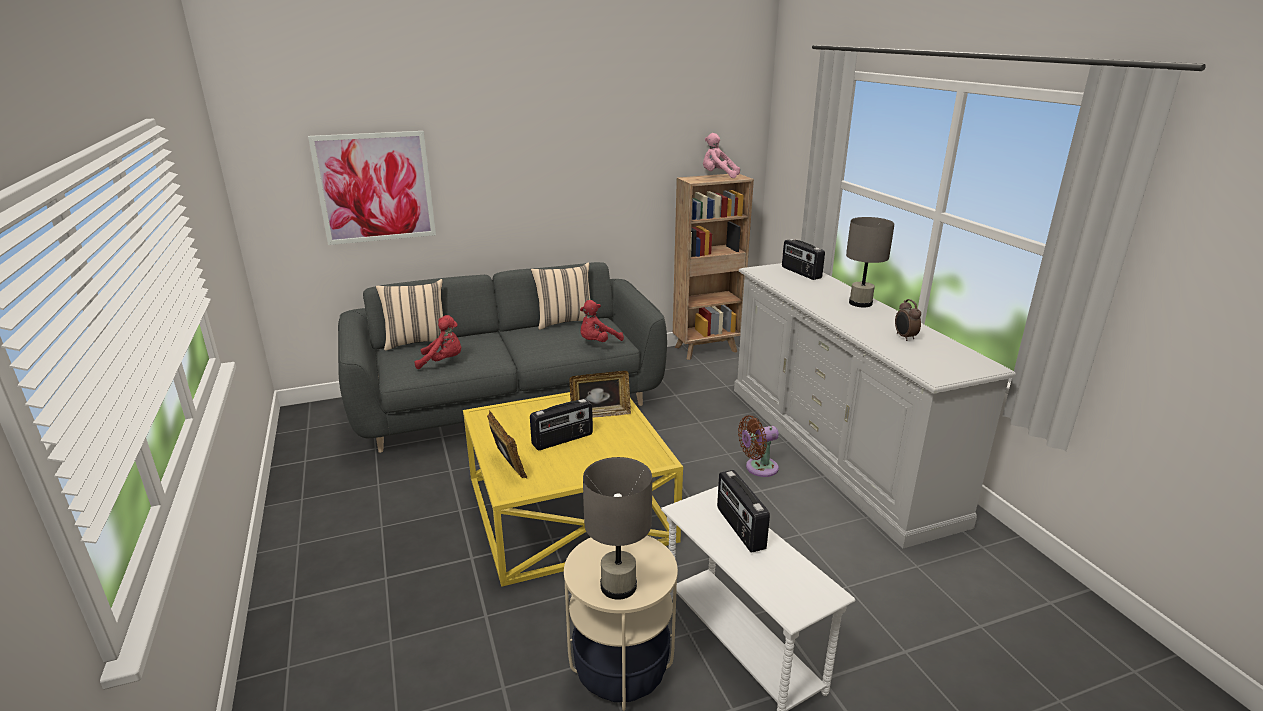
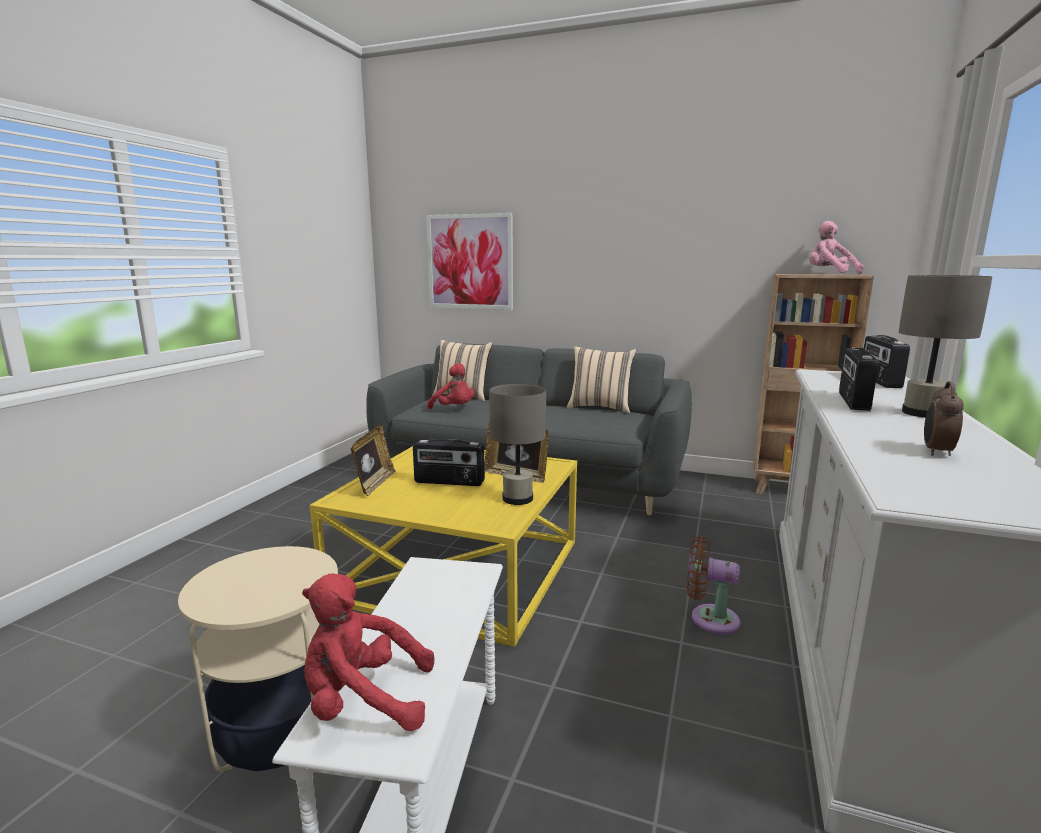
camera: 40 degrees right, 10 degrees down
(598, 343) = (602, 425): red plush toy -> red plush toy (363, 701)
(619, 587) = (224, 594): grey table lamp -> grey table lamp (517, 499)
(739, 528) = (444, 611): radio -> radio (852, 401)

